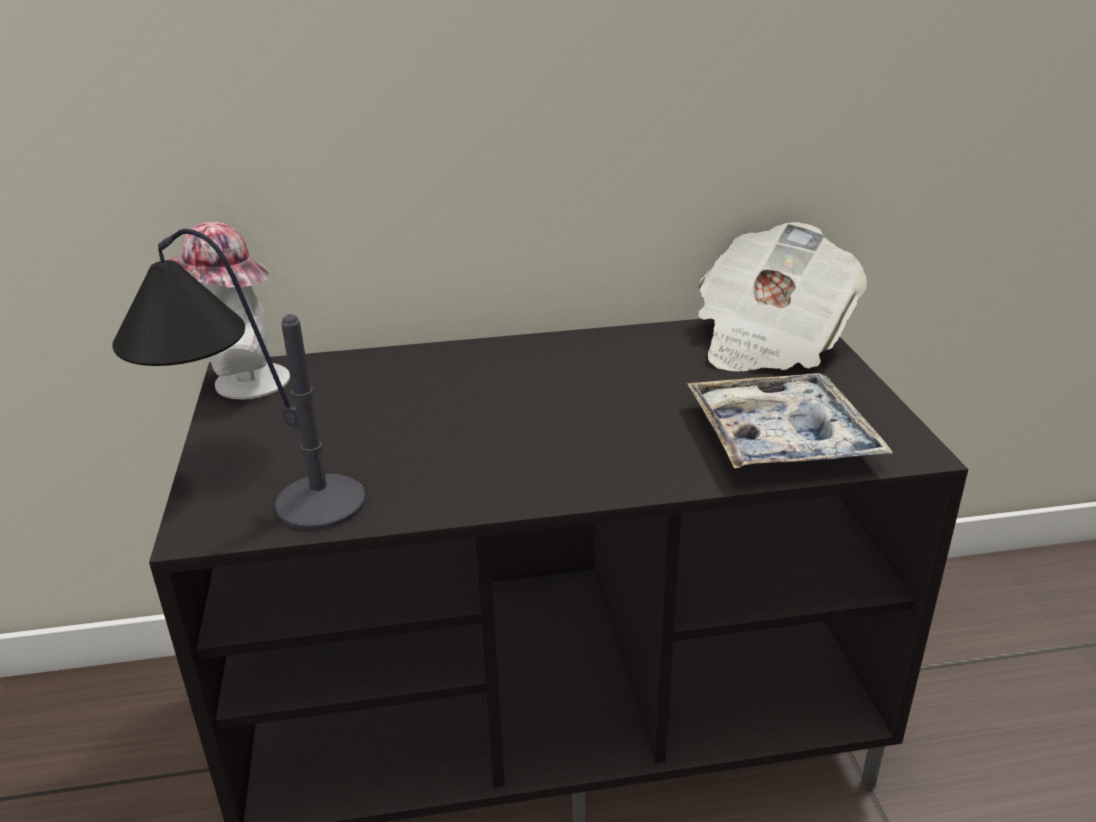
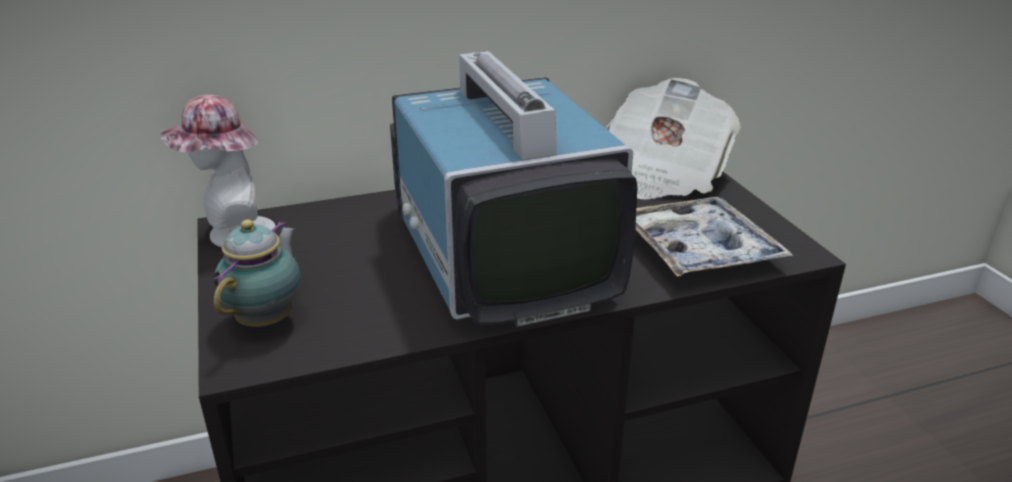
camera: 10 degrees left, 0 degrees up
(250, 481) = (268, 318): table lamp -> teapot
(533, 425) = (498, 254): none -> television

